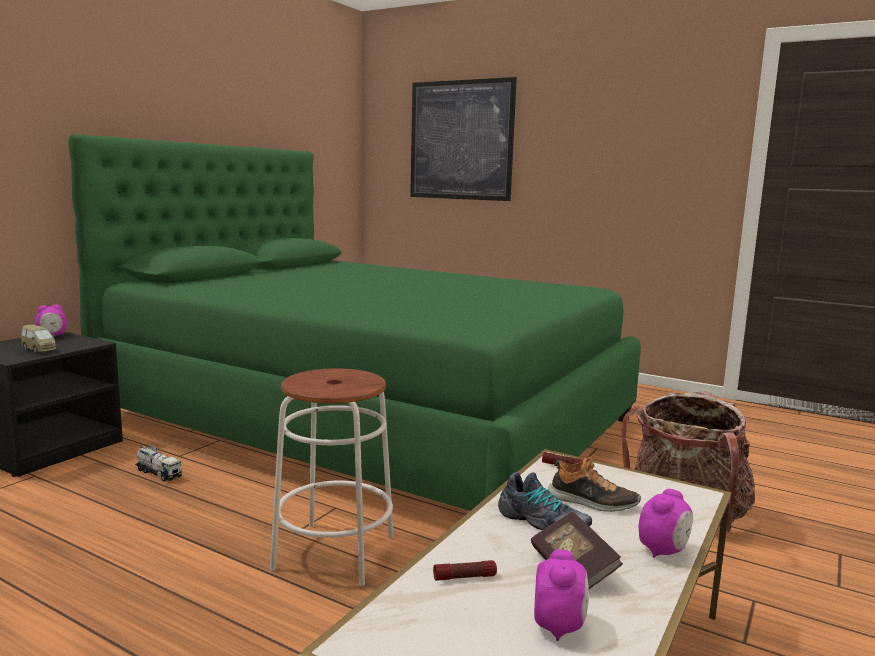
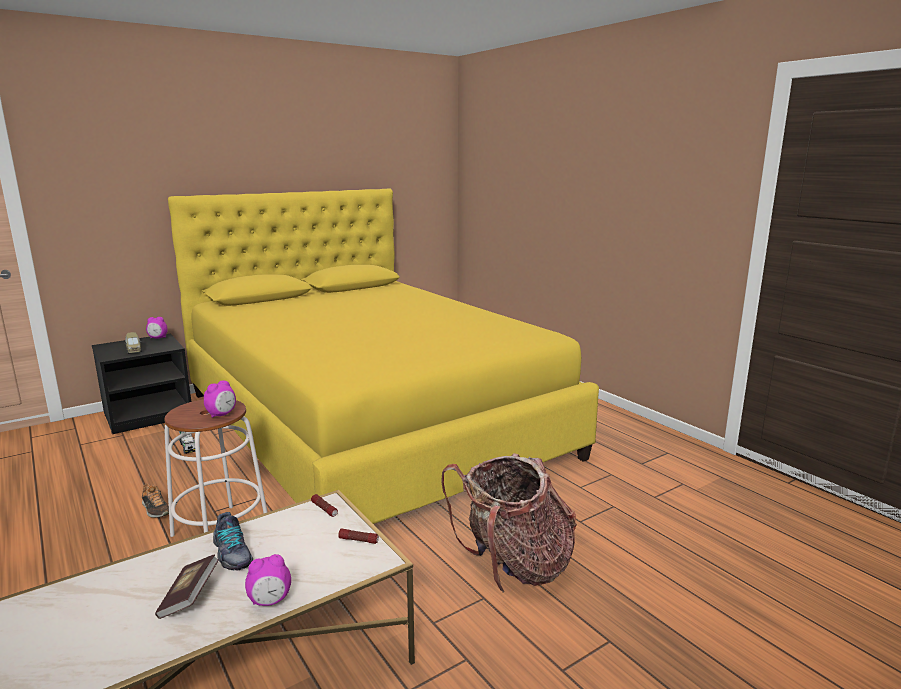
camera: 25 degrees right, 5 degrees up
(368, 419) = (370, 423): green bed -> yellow bed
(461, 140) = (523, 175): picture -> none
(464, 577) = (120, 583): flashlight -> flashlight (358, 540)
(559, 626) = (114, 636): alarm clock -> alarm clock (222, 414)
(592, 502) = (291, 546): shoe -> shoe (155, 510)

